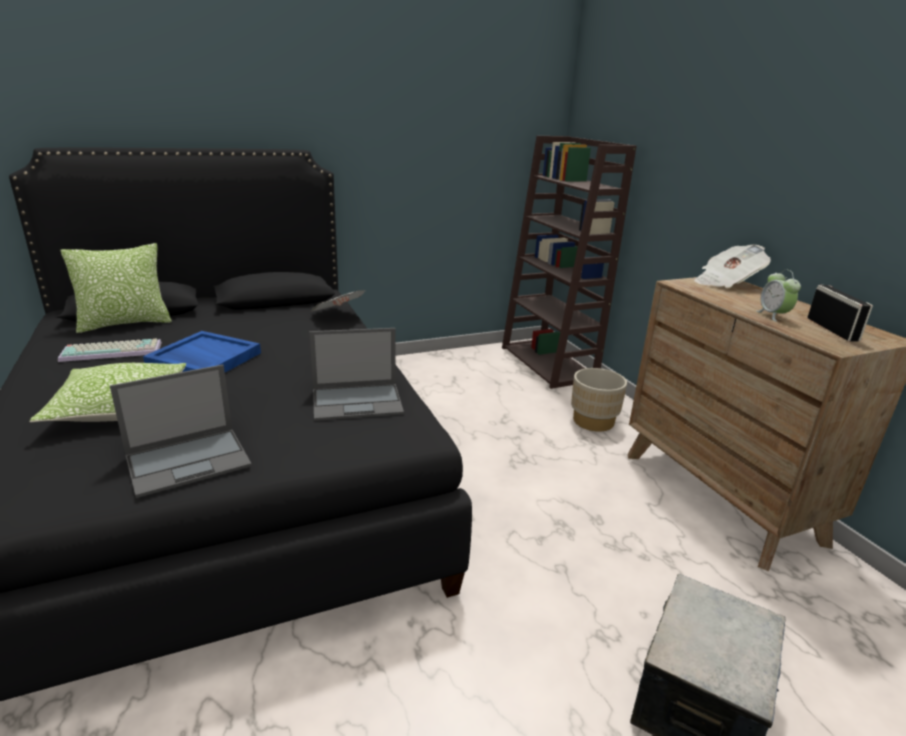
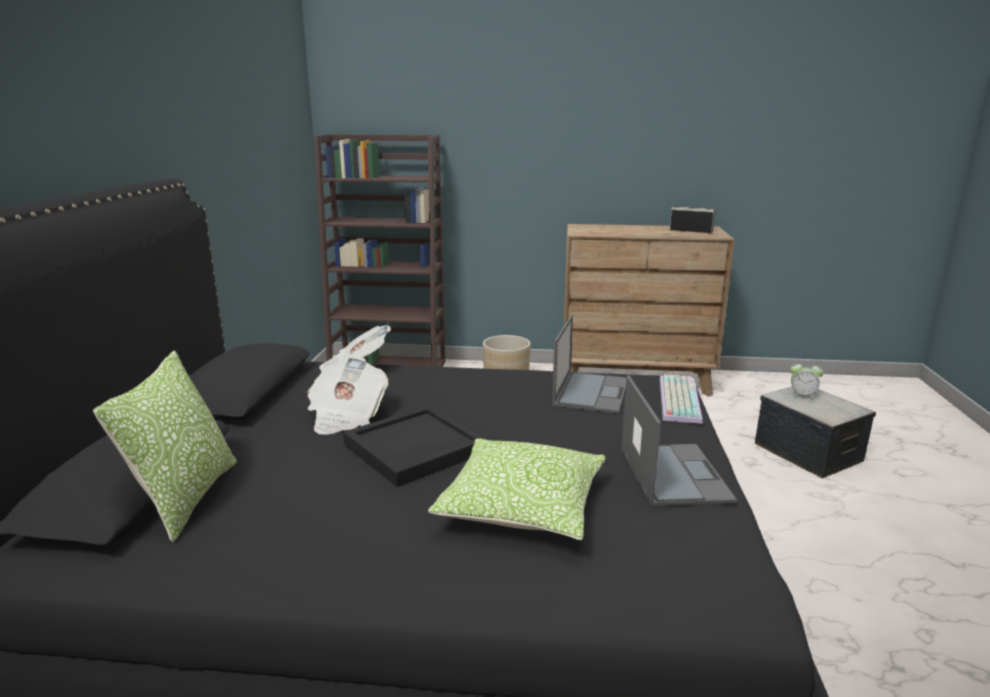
camera: 60 degrees left, 5 degrees down
(113, 351) = (307, 509): keyboard -> keyboard (677, 399)
(203, 359) = (414, 449): blue tray -> black tray
(726, 283) = (588, 227): newspaper -> newspaper (346, 416)
(773, 315) = (660, 233): alarm clock -> alarm clock (802, 395)

